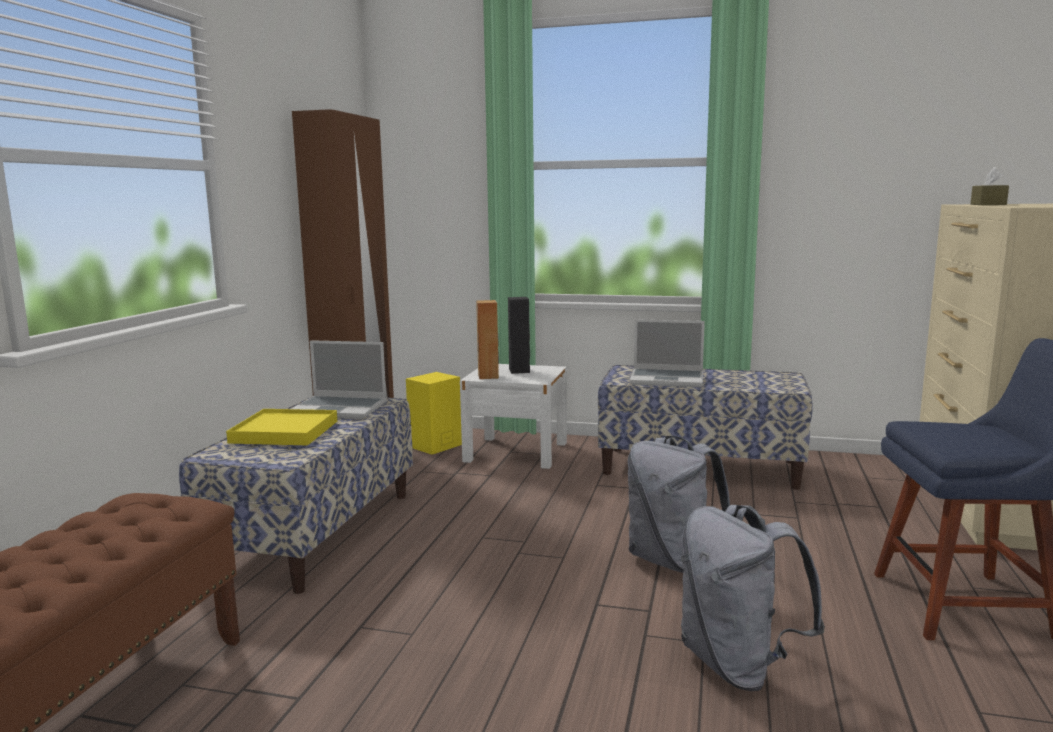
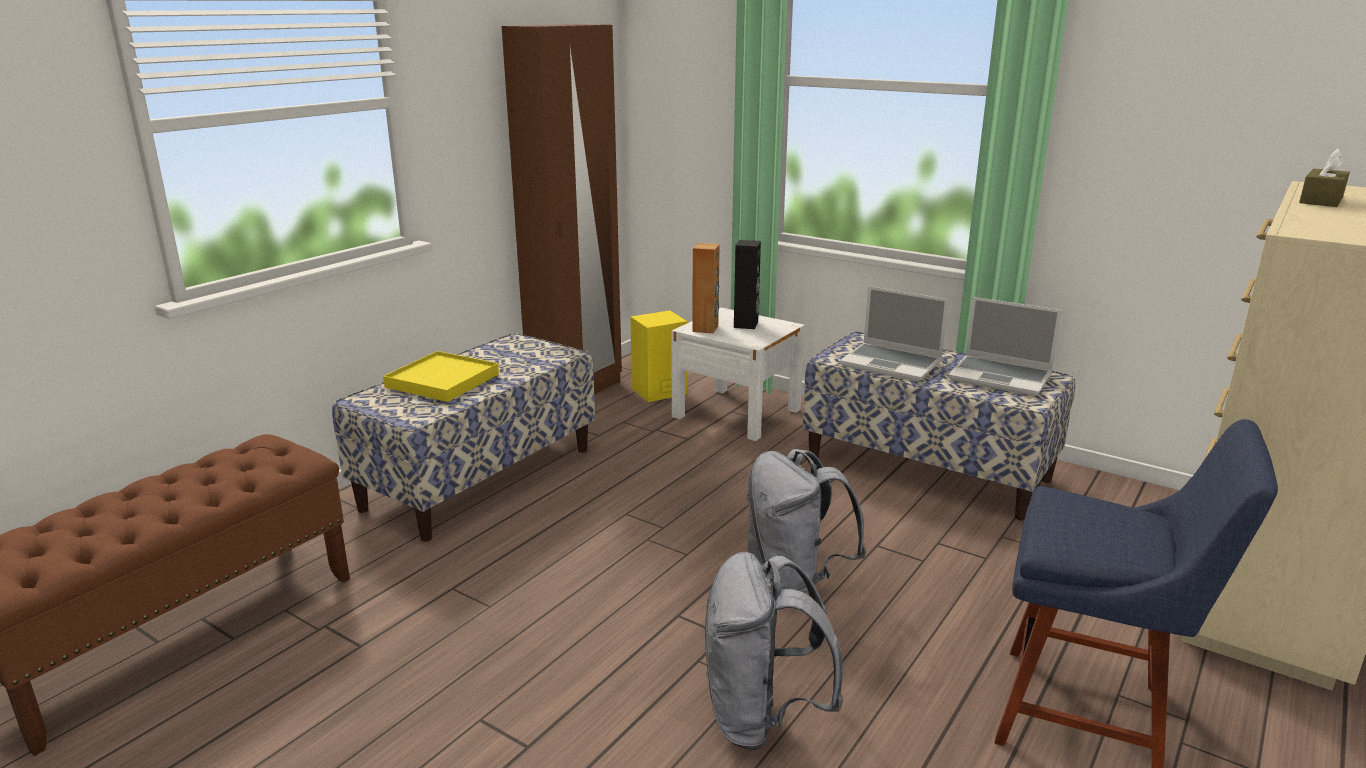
camera: 20 degrees right, 10 degrees up
(340, 409) = (515, 358): laptop -> laptop (1001, 377)

